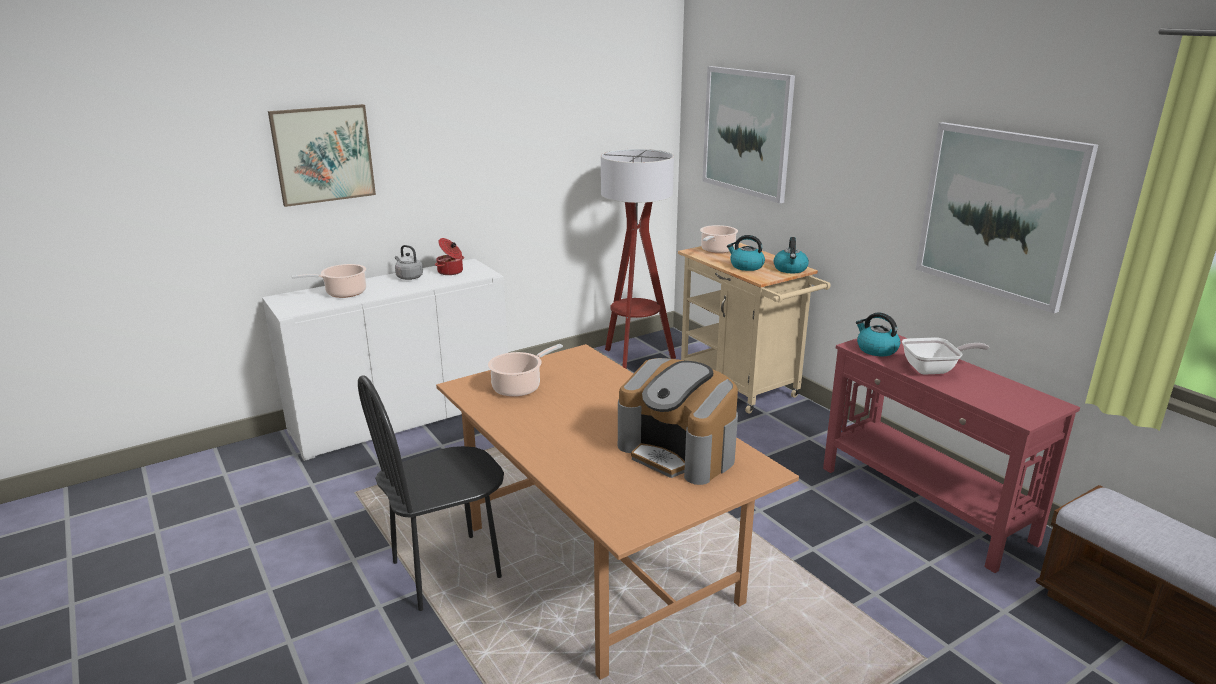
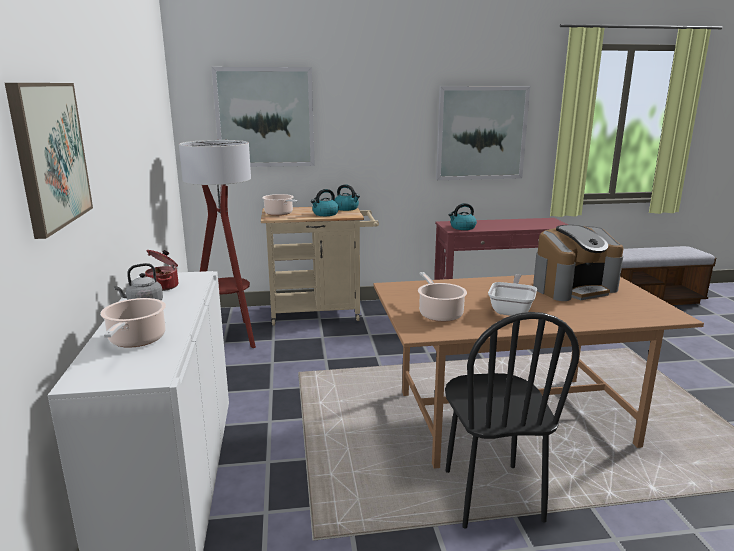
camera: 65 degrees left, 5 degrees down
(934, 369) = (497, 225): frying pan -> frying pan (512, 310)

